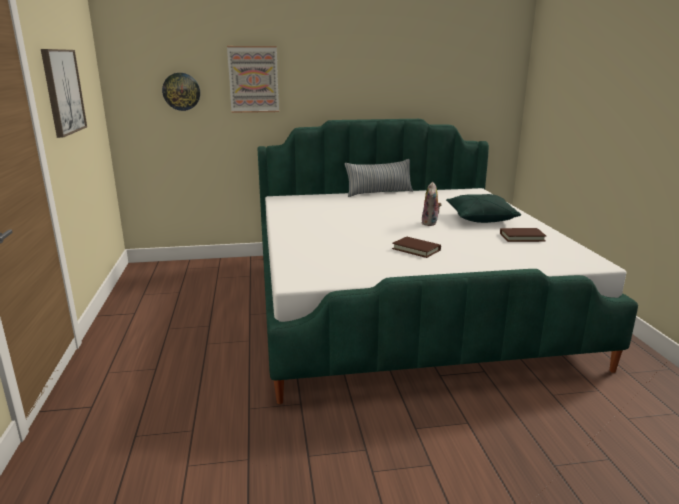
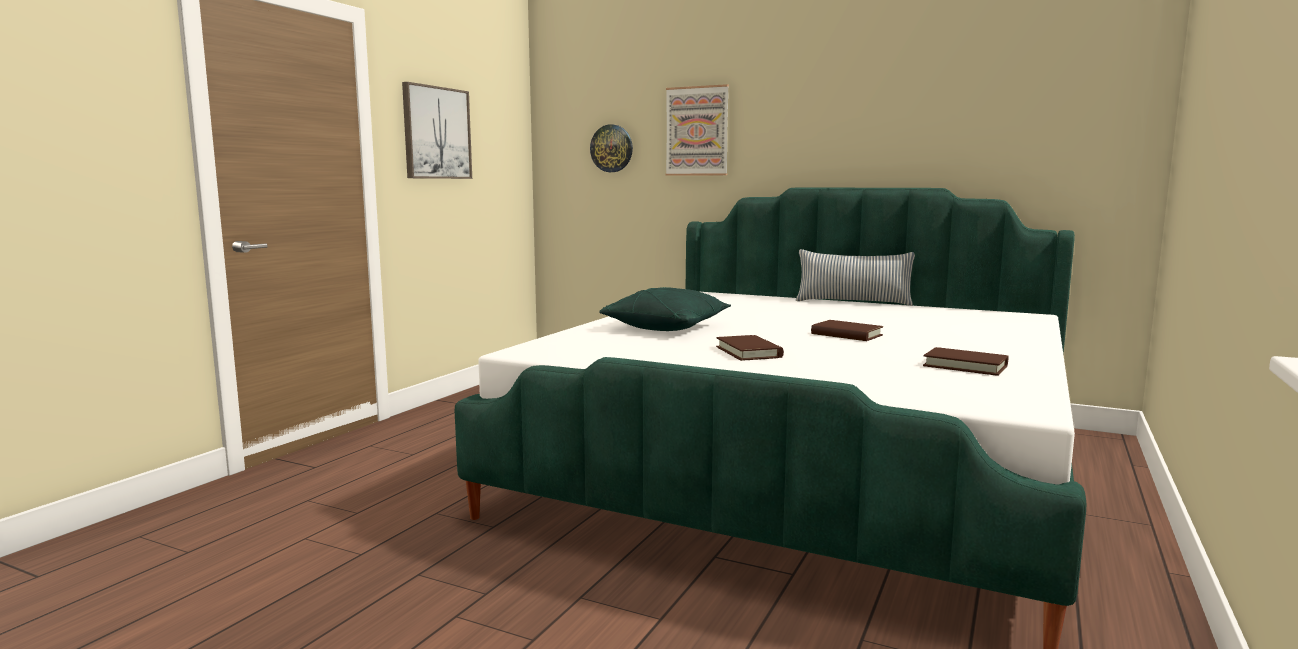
camera: 35 degrees right, 10 degrees down
(430, 223) = (846, 335): plush toy -> brown book
(480, 218) = (948, 340): green pillow -> green pillow (666, 327)

